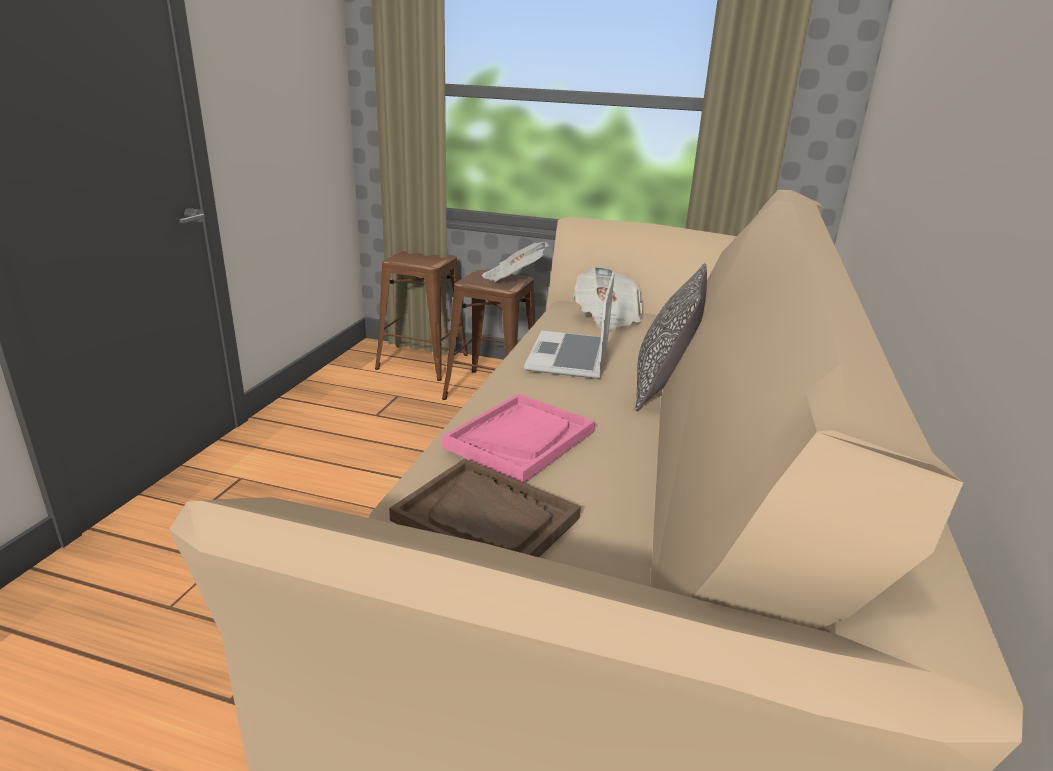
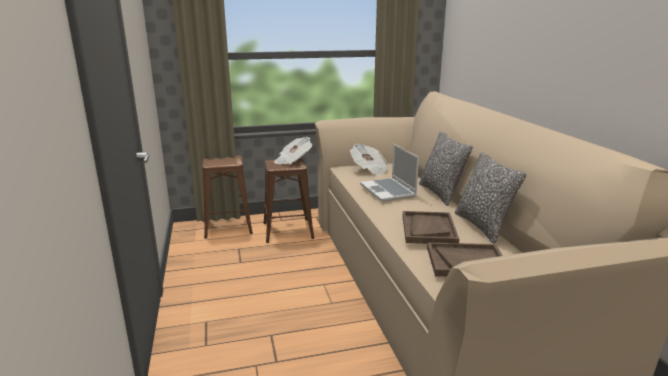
camera: 30 degrees left, 5 degrees down
(520, 439) = (428, 229): pink tray -> brown tray
(639, 468) = (482, 226): none -> pillow

